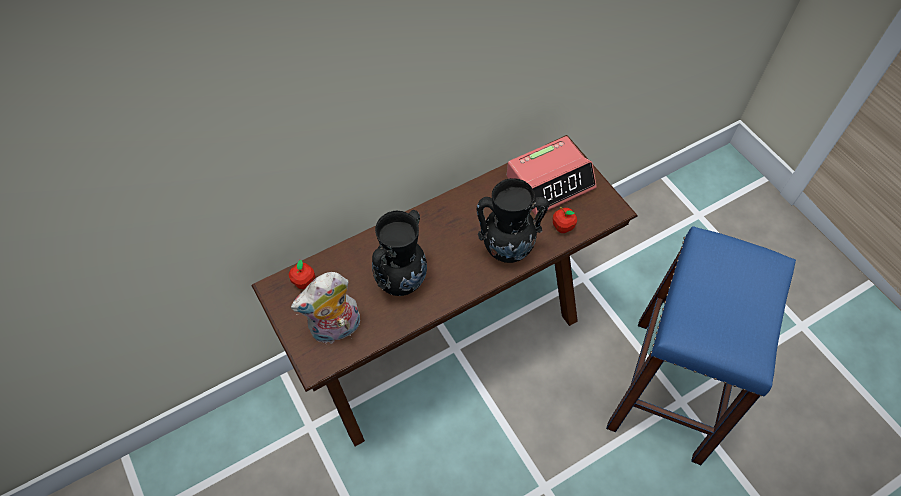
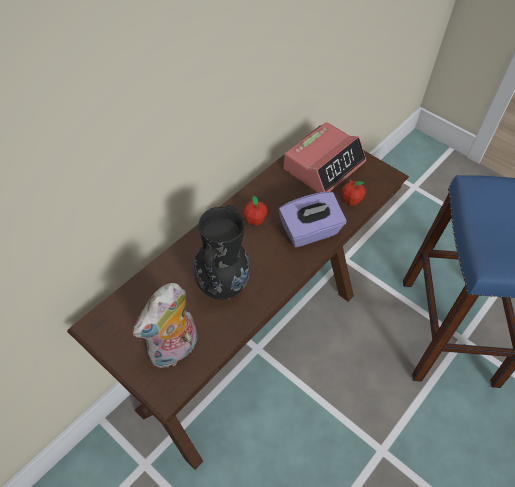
camera: 20 degrees left, 5 degrees down
(304, 282) = (123, 312): apple -> apple (255, 220)
(506, 249) = (310, 232): black vase -> purple tissue box

